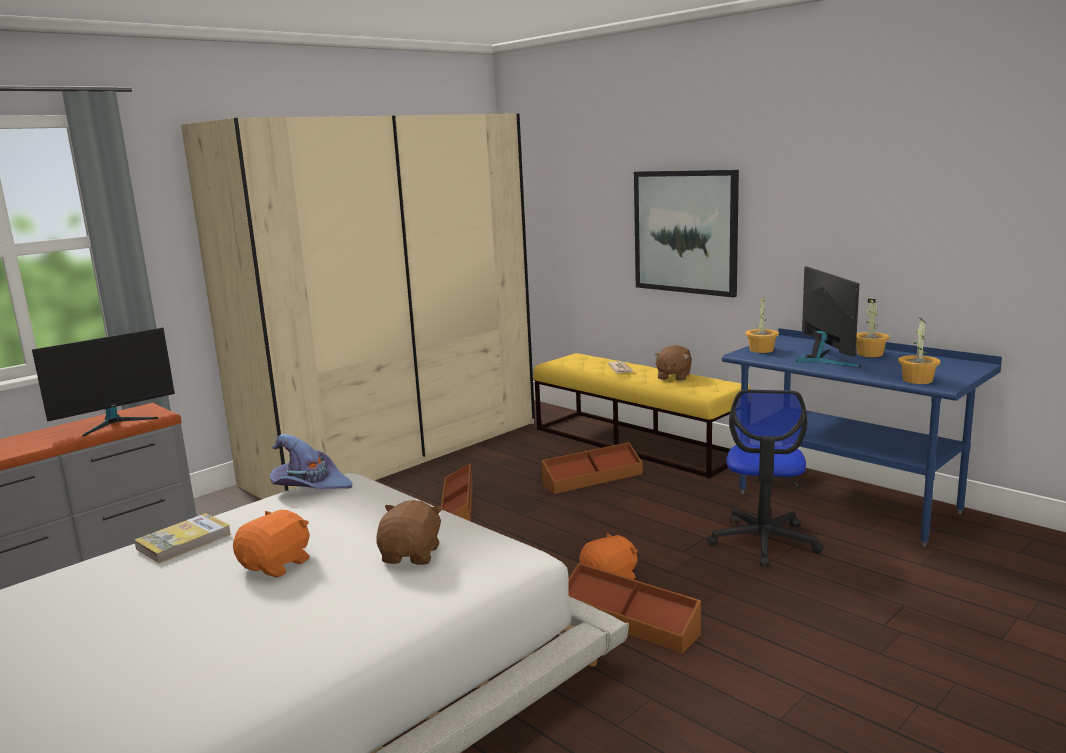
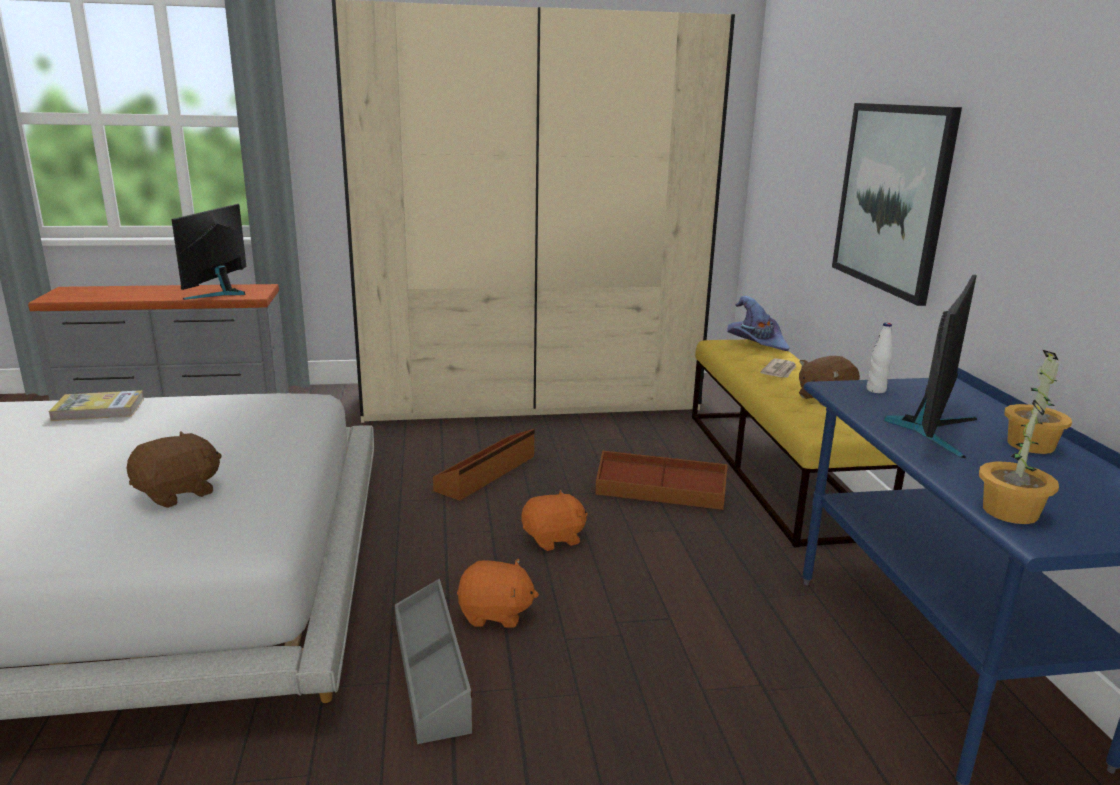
camera: 35 degrees right, 5 degrees up
(116, 422) = (220, 293): monitor -> monitor turned 105 degrees clockwise
(277, 565) = (93, 456): orange plush toy -> orange plush toy (554, 539)
(310, 485) = (265, 395): purple hat -> purple hat (756, 342)
(628, 621) = (433, 672): brown storage box -> grey storage box
(762, 350) = (876, 390): potted plant -> white bottle
(763, 542) = (730, 659): office chair -> none

